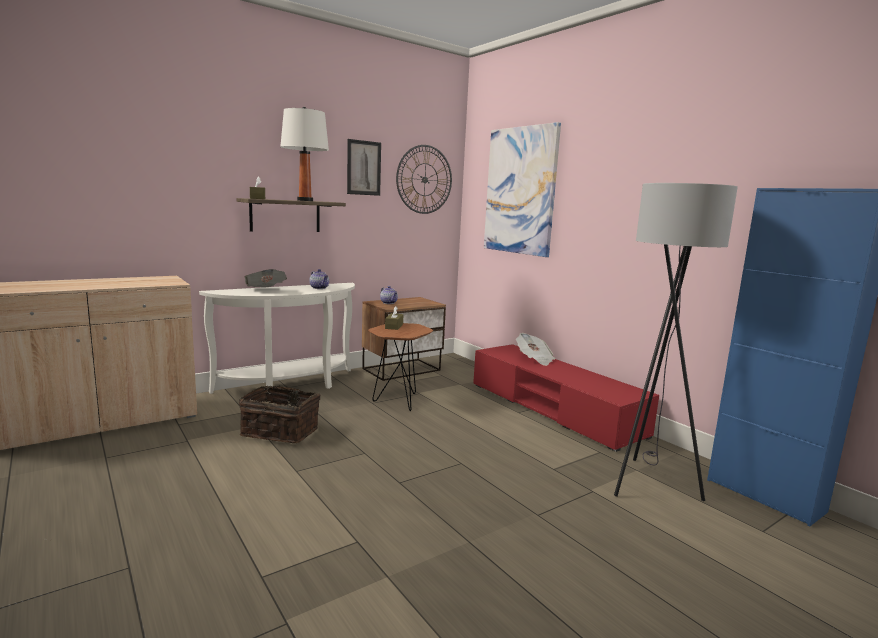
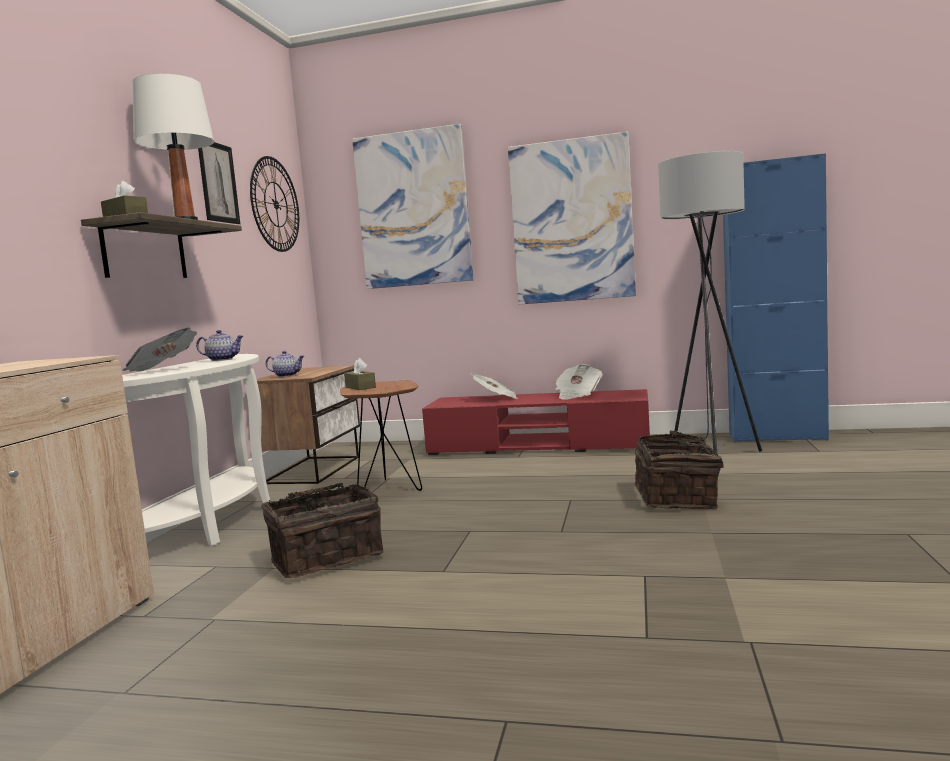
camera: 40 degrees left, 5 degrees down
(525, 501) = (678, 497): none -> basket
(591, 379) = (577, 395): none -> newspaper
(628, 220) = (572, 221): none -> picture

